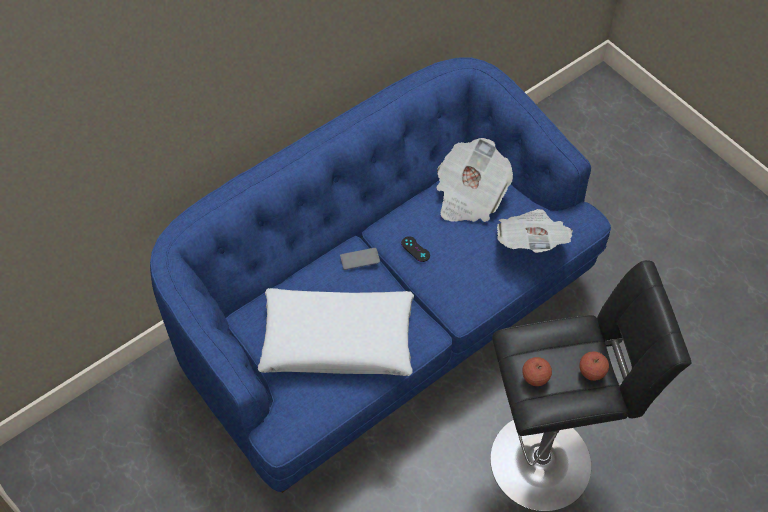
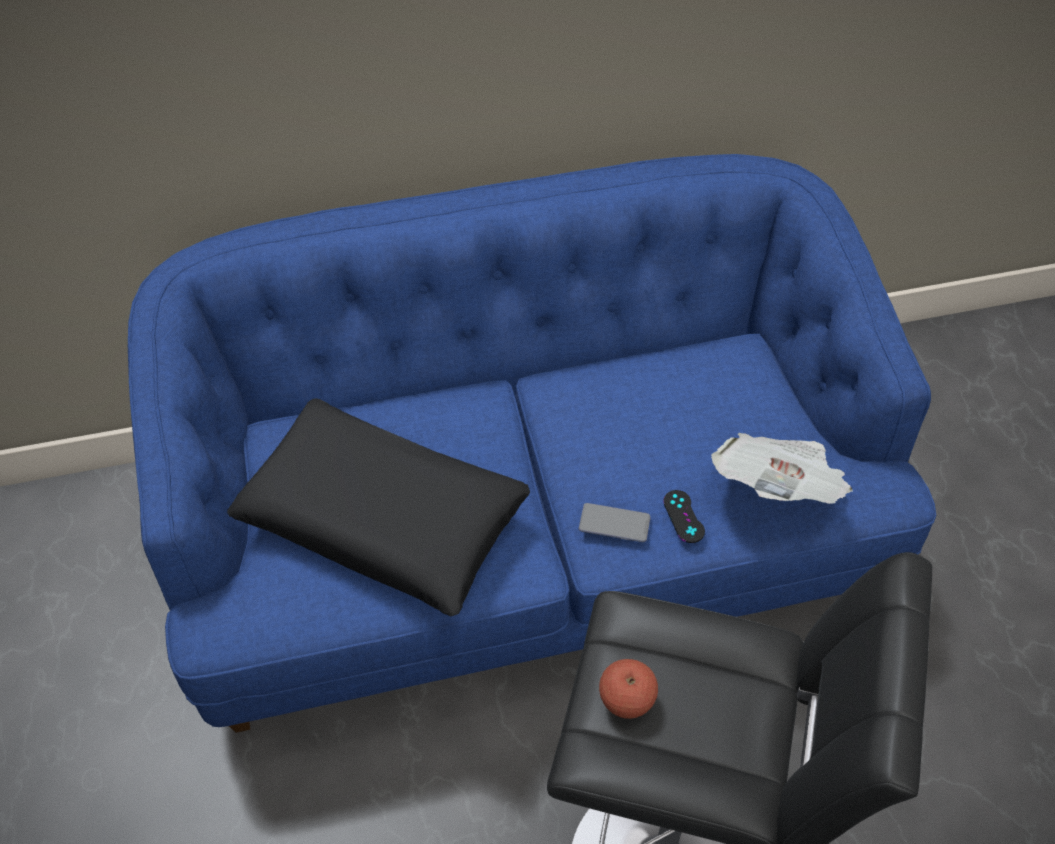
camera: 25 degrees right, 5 degrees down
(338, 339) = (383, 518): white pillow -> black pillow
(360, 259) = (488, 414): phone -> phone (614, 523)
(415, 249) = (581, 430): black game controller -> black game controller (683, 516)
(469, 195) = (711, 381): newspaper -> none
(591, 372) = (738, 736): apple -> none

